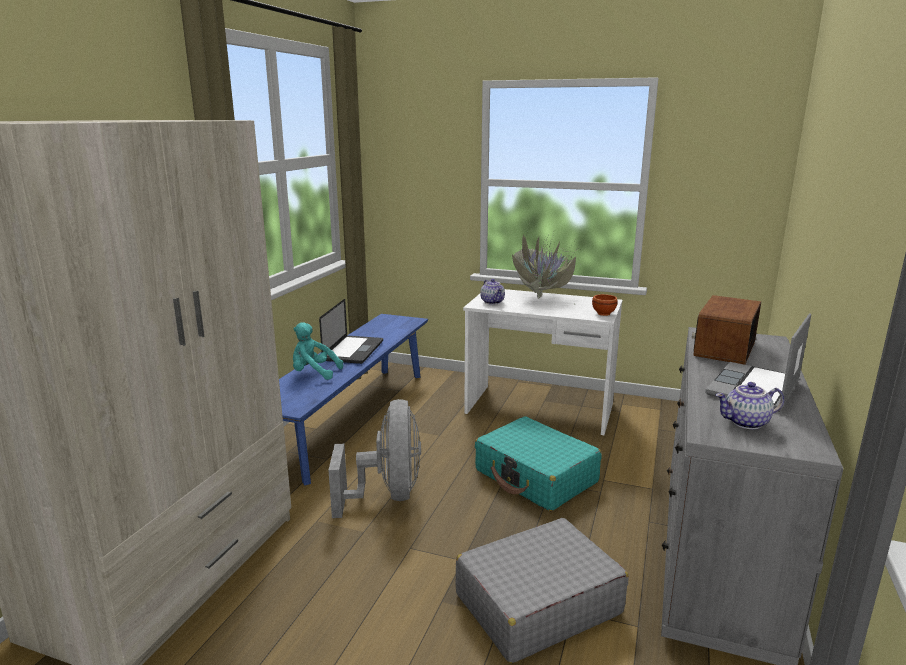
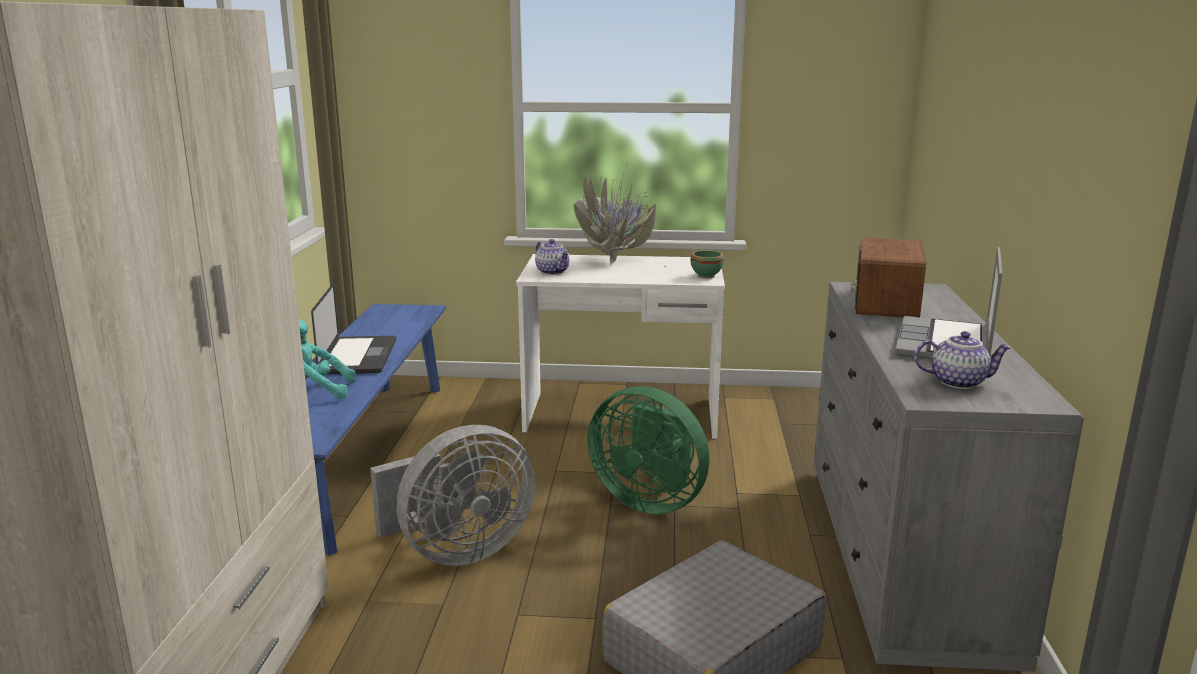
camera: 15 degrees left, 0 degrees up
(388, 495) = (458, 551): grey fan -> grey fan turned 75 degrees clockwise
(536, 476) = (650, 500): turquoise suitcase -> green fan
(604, 314) = (707, 276): brown bowl -> green bowl
(746, 423) = (958, 382): teapot -> teapot turned 150 degrees counterclockwise

